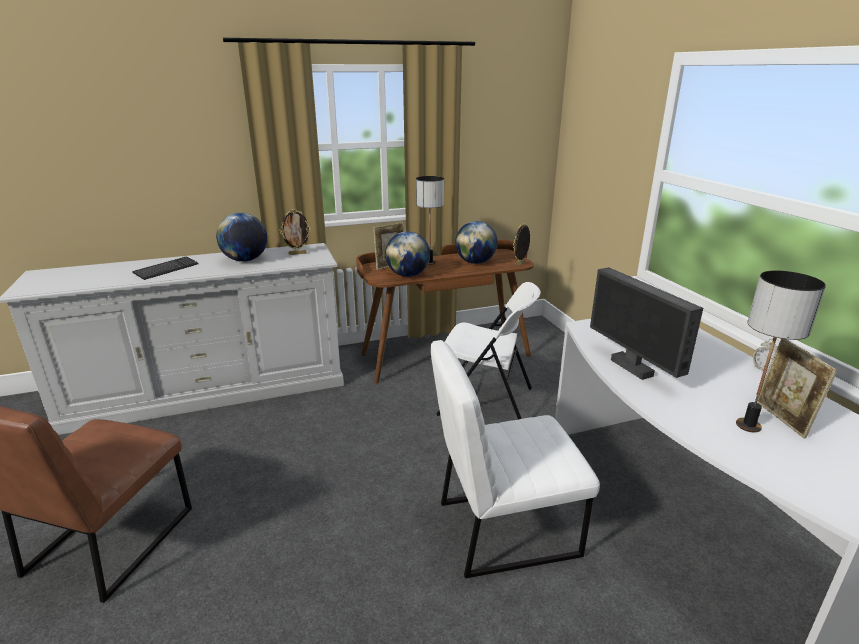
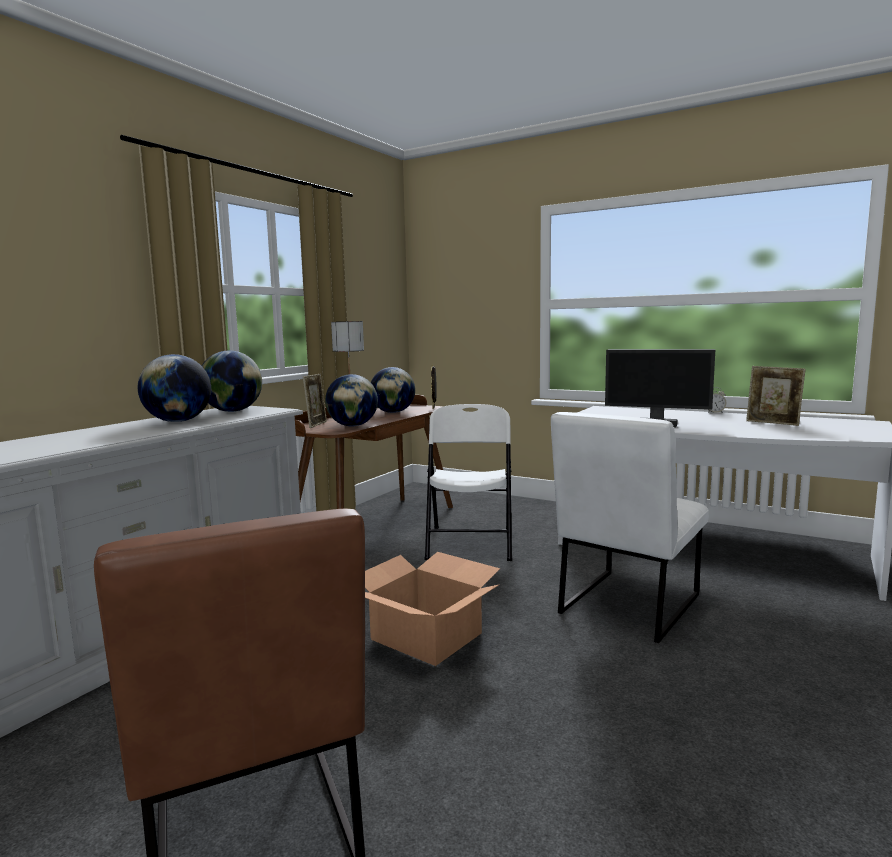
camera: 40 degrees left, 15 degrees down
(166, 269) = (79, 439): keyboard -> none
(297, 253) = (232, 411): picture frame -> globe
(335, 471) = (427, 636): none -> cardboard box
(486, 401) = (470, 543): white chair -> white chair turned 60 degrees counterclockwise
(748, 426) = (769, 428): table lamp -> none

